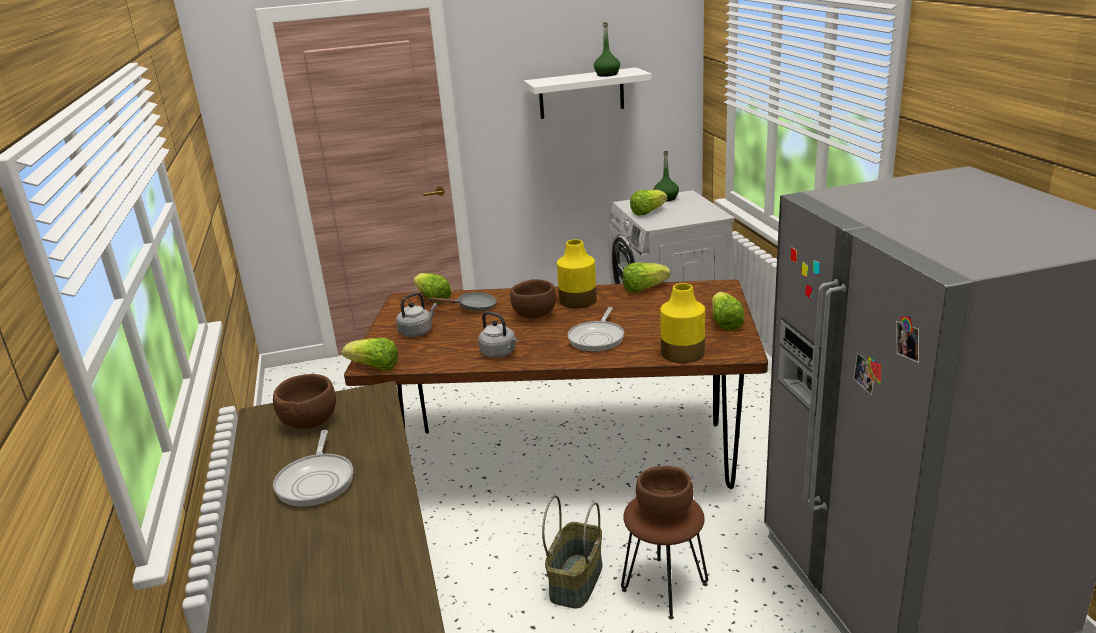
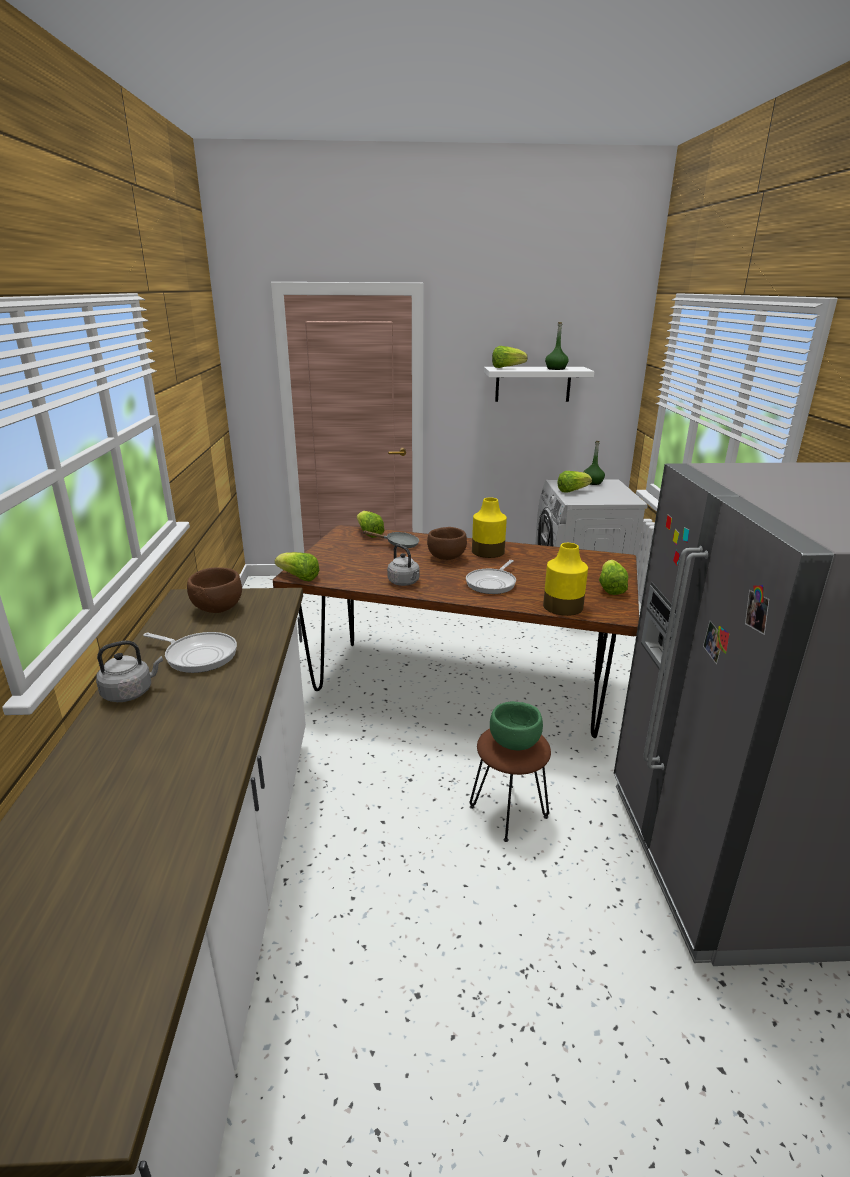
camera: 10 degrees right, 0 degrees up
(317, 481) = (198, 655): frying pan -> frying pan turned 75 degrees counterclockwise
(417, 332) = (345, 556): grey kettle -> grey kettle (130, 692)
(575, 580) = (432, 789): basket -> none
(643, 289) = (548, 550): lettuce -> lettuce (506, 367)
(665, 511) = (515, 743): brown bowl -> green bowl

